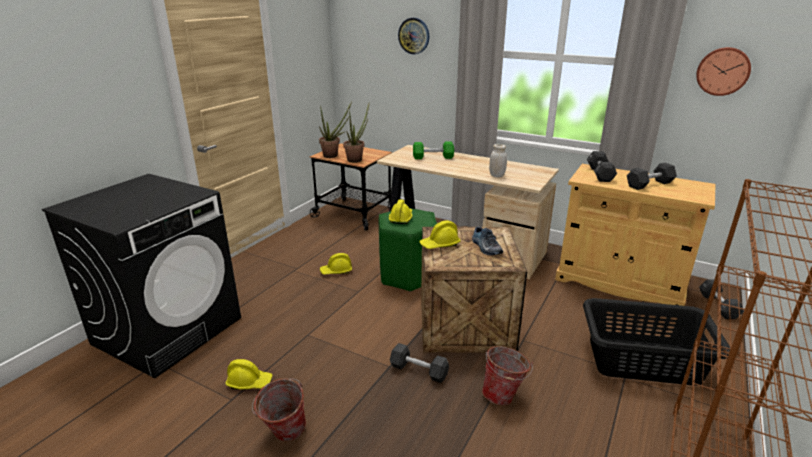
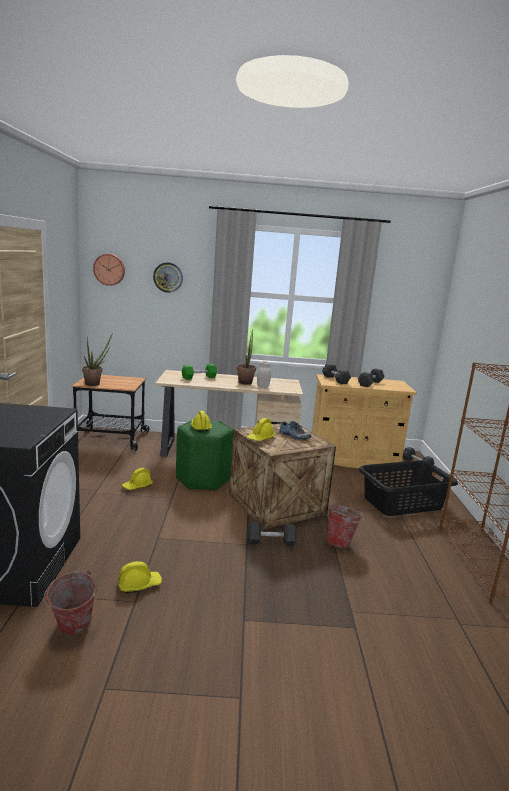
camera: 30 degrees left, 10 degrees down
(283, 435) = (207, 612): bucket -> bucket (71, 630)
(357, 159) = (121, 385): potted plant -> potted plant (245, 382)
(723, 71) = (397, 307): wall clock -> wall clock (109, 269)

